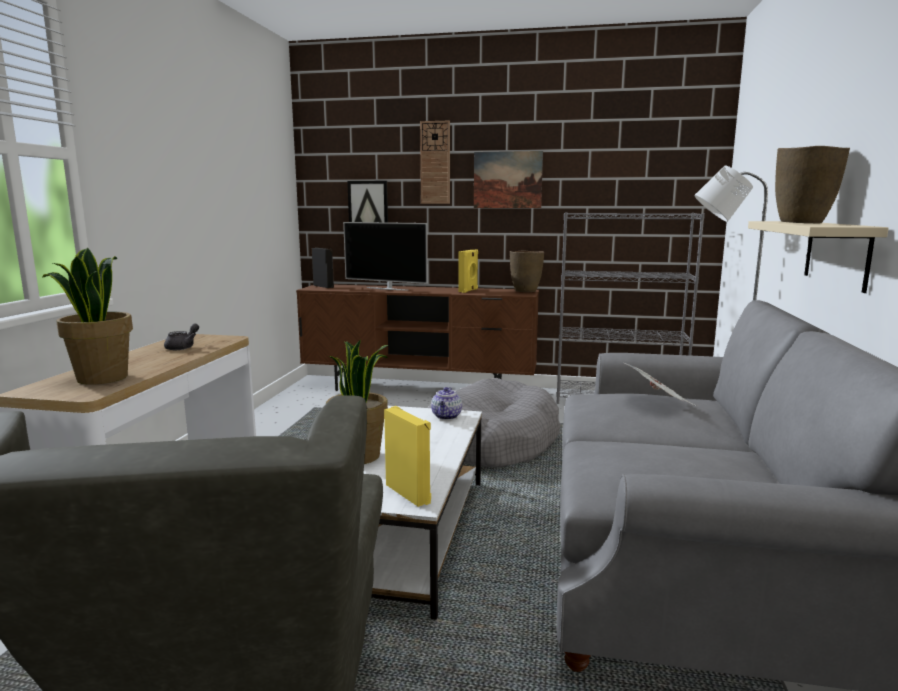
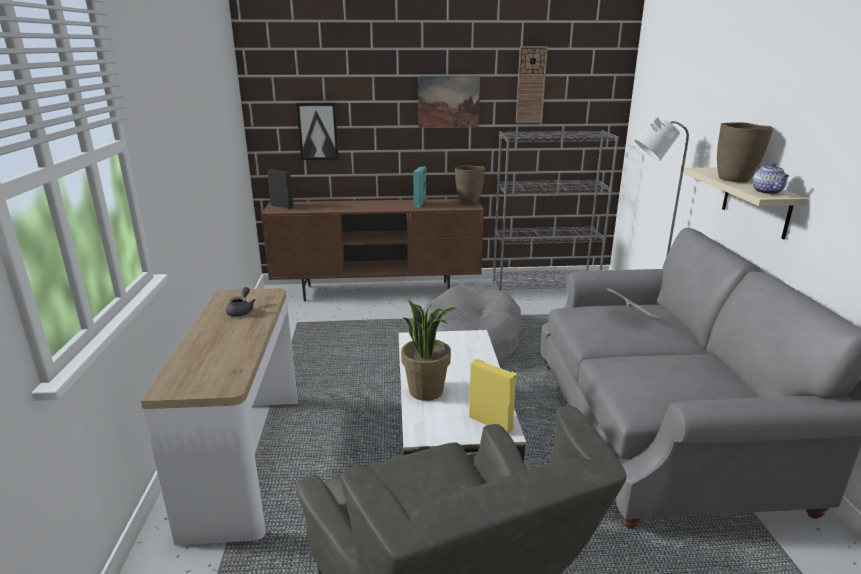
camera: 15 degrees left, 10 degrees up
(101, 378) = (214, 363): potted plant -> none
(387, 289) = (346, 206): television -> none
(435, 163) = (381, 85): wall clock -> wall clock (531, 85)
(446, 416) = (464, 339): teapot -> teapot (767, 192)
(469, 290) = (420, 204): yellow speaker -> turquoise speaker

